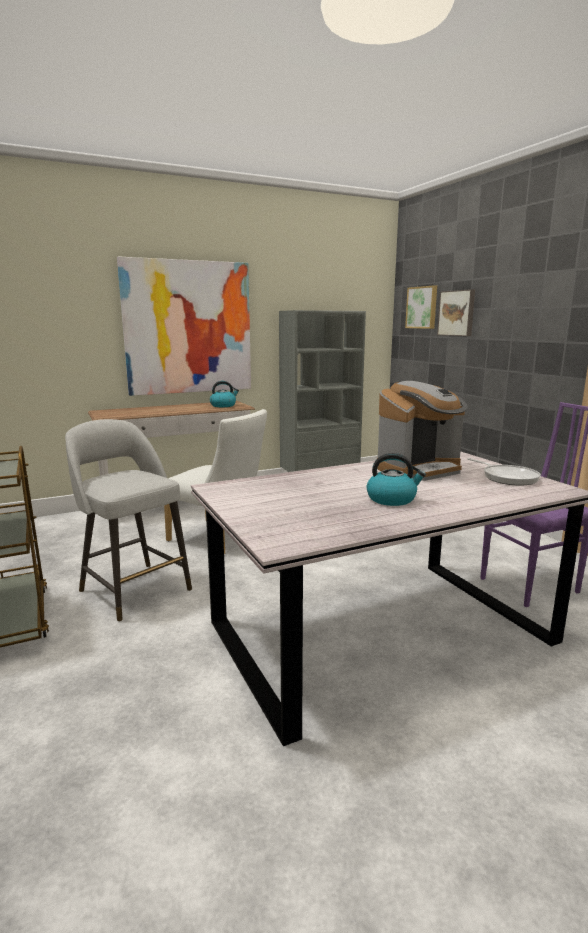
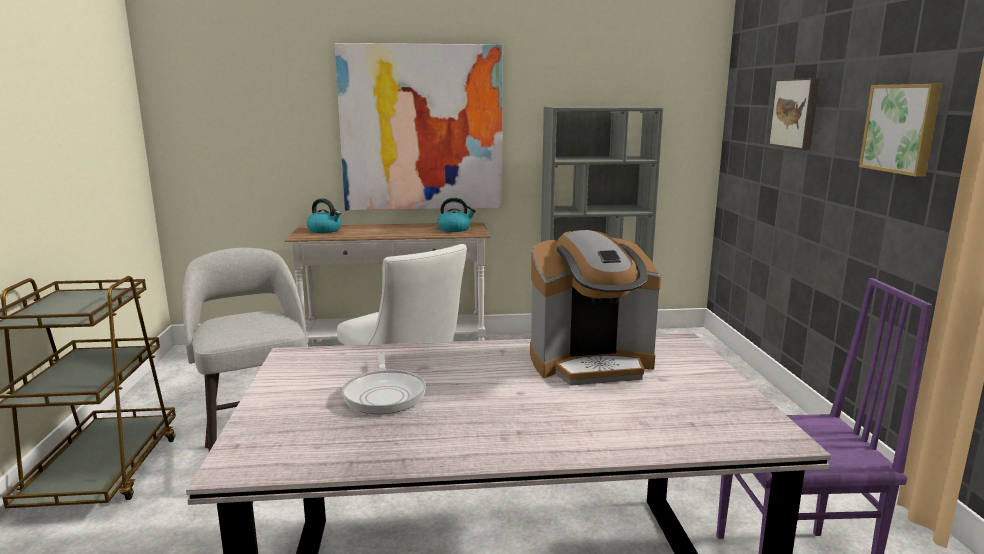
camera: 20 degrees right, 0 degrees up
(392, 499) = (482, 412): kettle -> kettle (325, 230)
(422, 307) = (756, 102): picture -> picture (902, 128)
(507, 477) = (710, 398): frying pan -> frying pan (385, 394)

